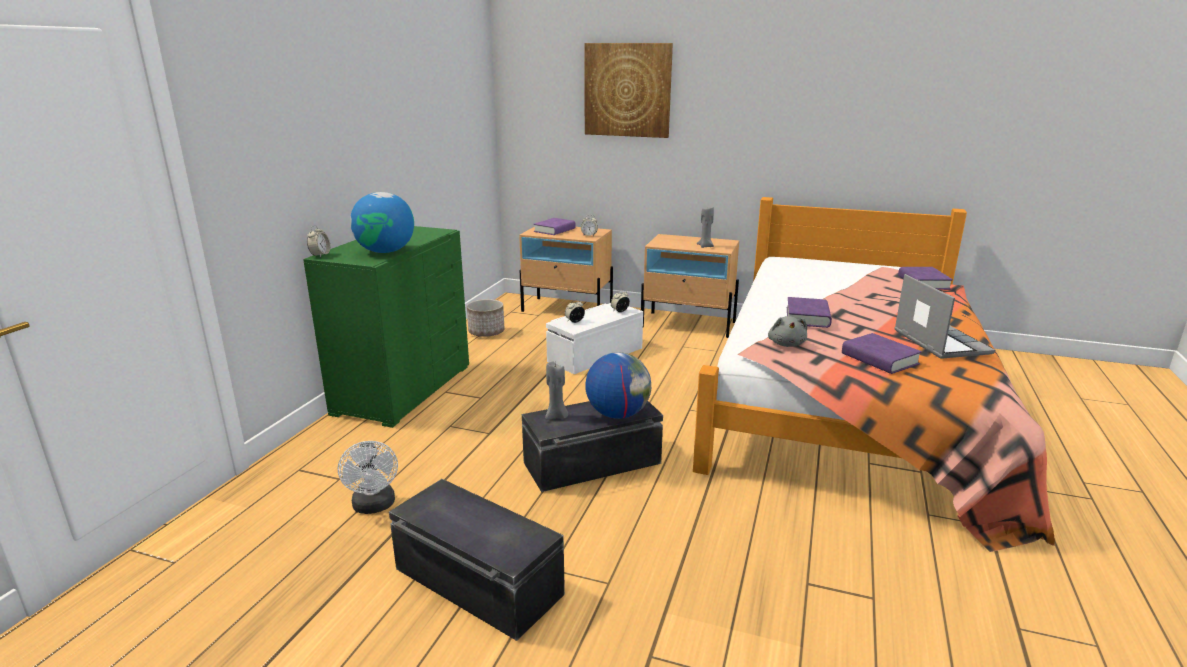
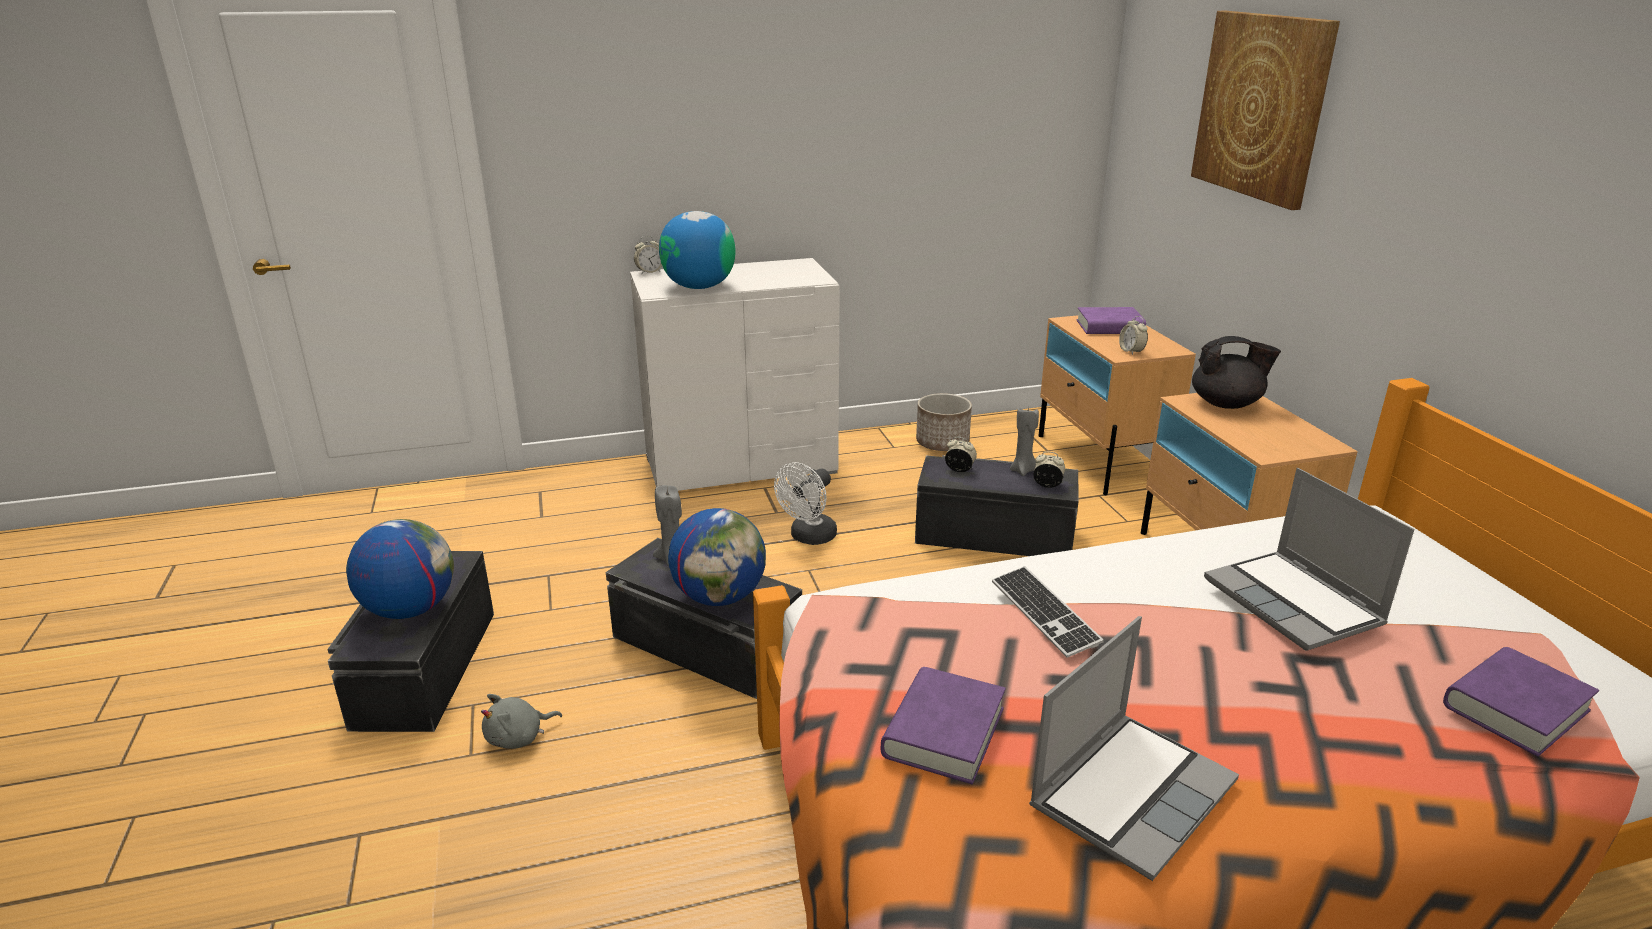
camera: 55 degrees right, 5 degrees up
(374, 506) = (509, 556): white fan -> white fan (809, 537)
(402, 389) = (740, 464): green dresser -> white dresser
(486, 525) = (410, 609): none -> globe
(594, 354) = (993, 534): white storage box -> black storage box
(670, 240) = (1226, 404): none -> black teapot
(705, 246) = (1255, 436): grey candle -> grey candle (1023, 471)
(786, 344) = (900, 624): grey plush toy -> grey plush toy (518, 737)
(807, 317) = (1044, 613): purple book -> keyboard
(837, 284) = (1295, 603): none -> laptop

